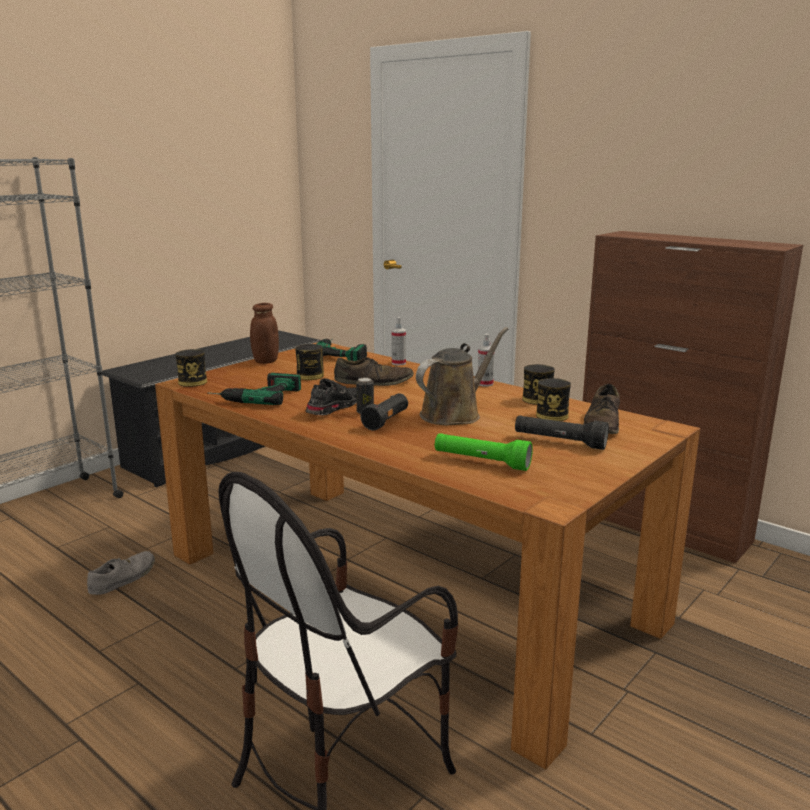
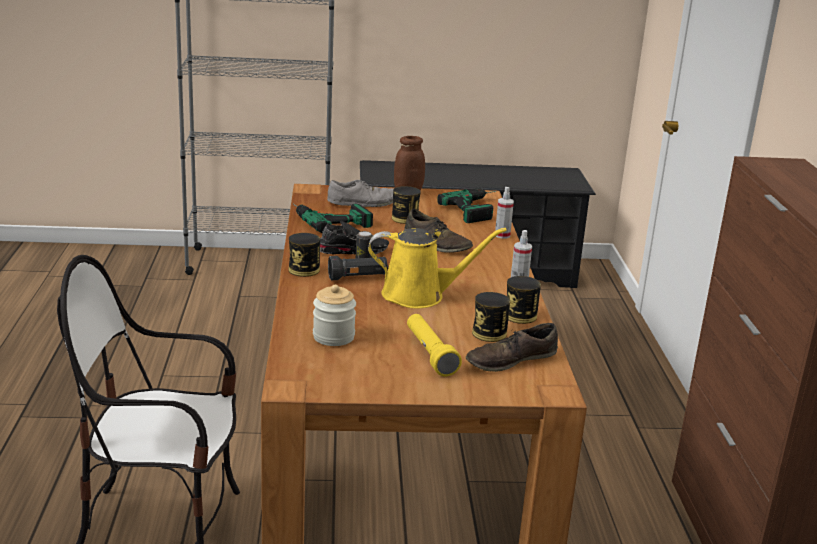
camera: 45 degrees right, 5 degrees up
(123, 578) = (241, 337): grey shoe -> grey shoe (364, 202)
(192, 382) = (317, 191): can -> can (304, 270)
(454, 414) = (419, 295): brown watering can -> yellow watering can
(481, 462) = (333, 337): green flashlight -> jar
(559, 442) = (430, 354): black flashlight -> yellow flashlight

